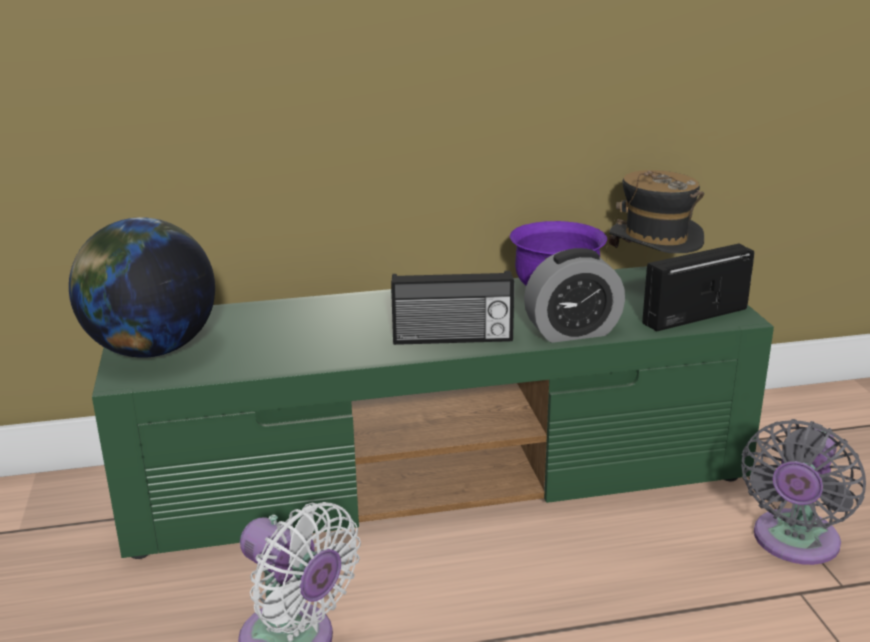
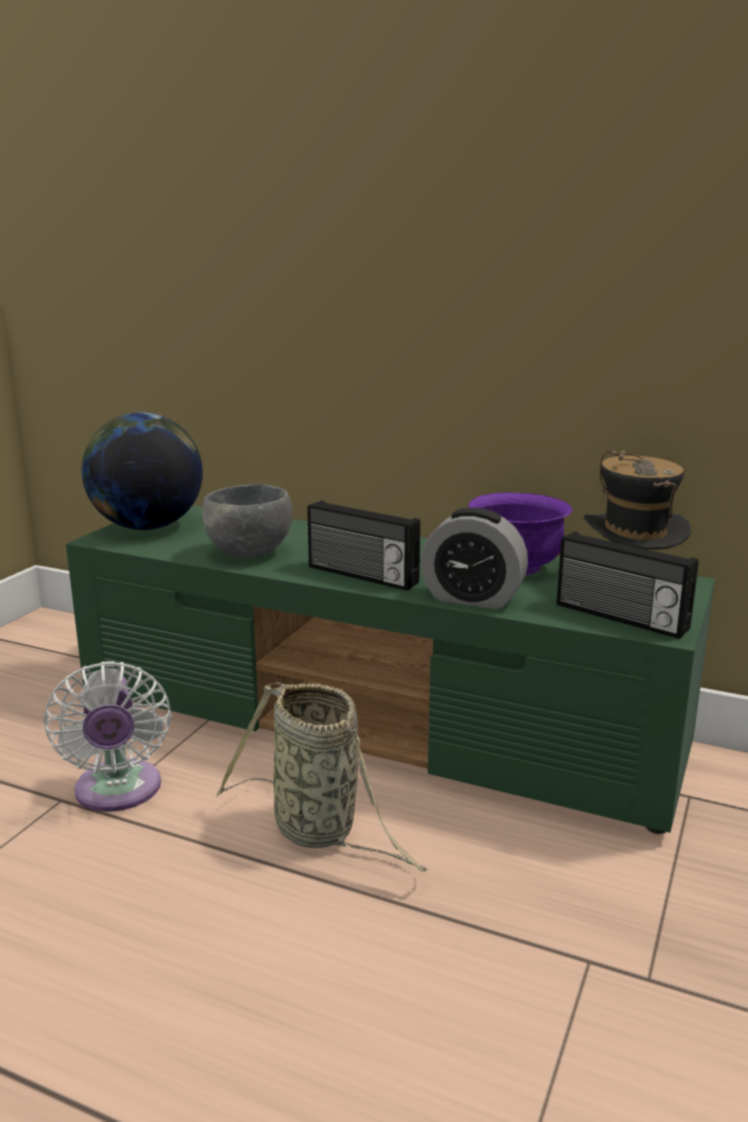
camera: 35 degrees right, 5 degrees down
(315, 347) = (251, 553): none -> grey bowl
(515, 590) = (320, 831): none -> basket
(693, 315) = (620, 618): radio -> radio turned 150 degrees counterclockwise
(793, 543) = (645, 915): grey fan -> none

